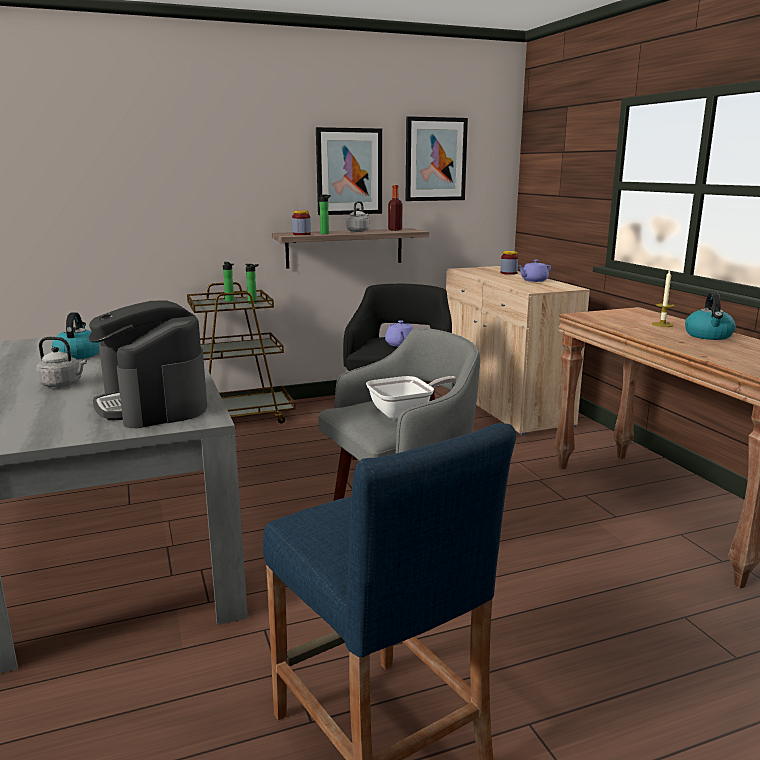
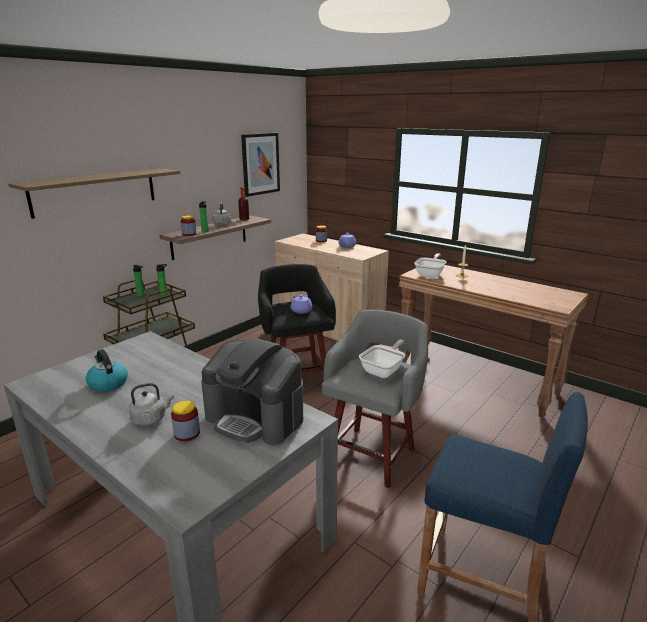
camera: 30 degrees left, 5 degrees up
(70, 401) = (187, 433): none -> jar
(193, 169) = (95, 191): none -> shelf
(349, 171) = (208, 179): picture -> none
(610, 318) = (430, 274): none -> frying pan
(708, 336) = (493, 281): kettle -> none

